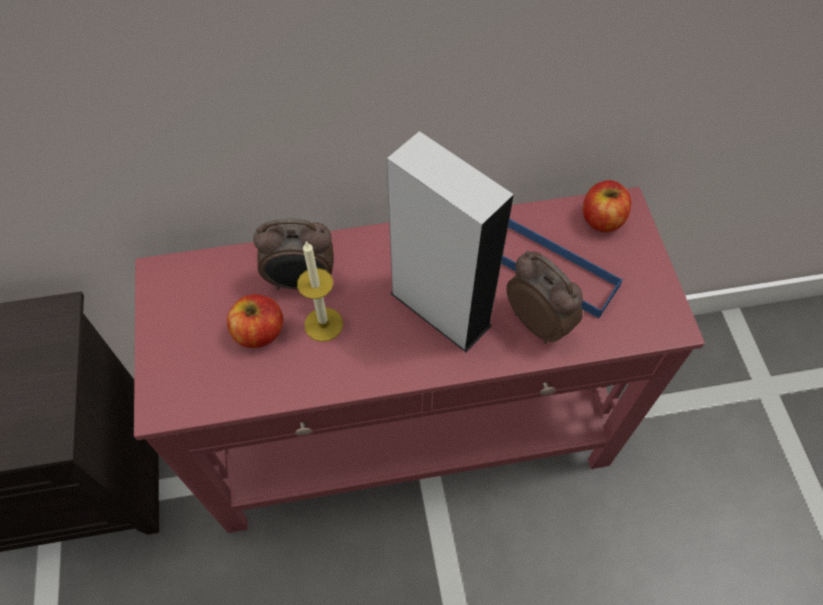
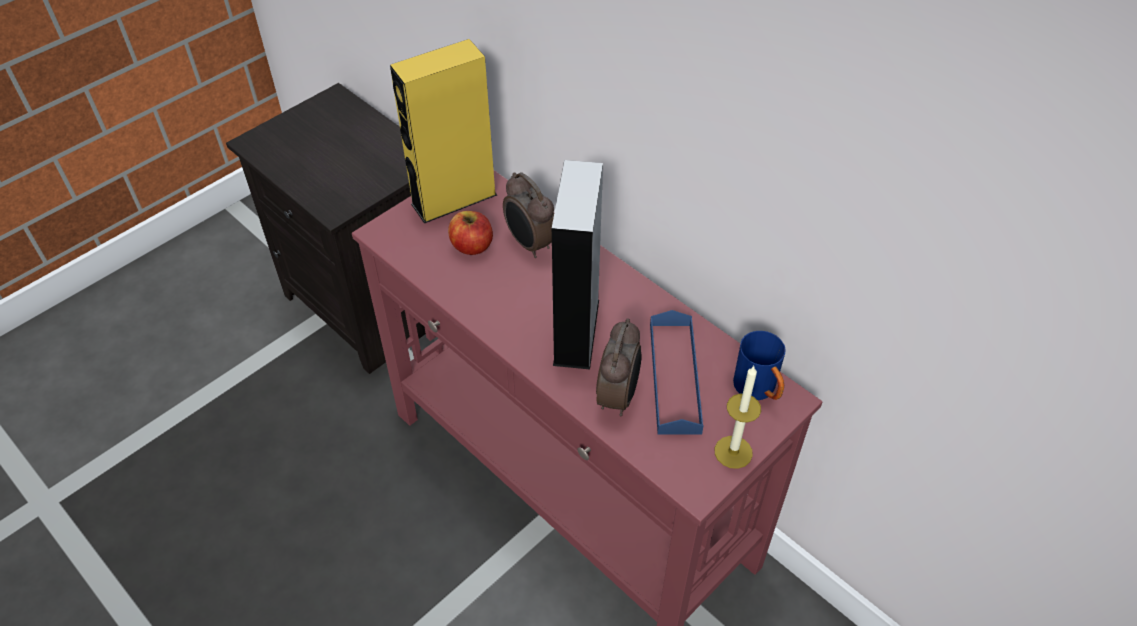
camera: 55 degrees right, 10 degrees down
(179, 311) = (454, 199): none -> yellow speaker
(323, 324) = (506, 275): candle -> candle (733, 452)
(601, 219) = (759, 390): apple -> blue mug

